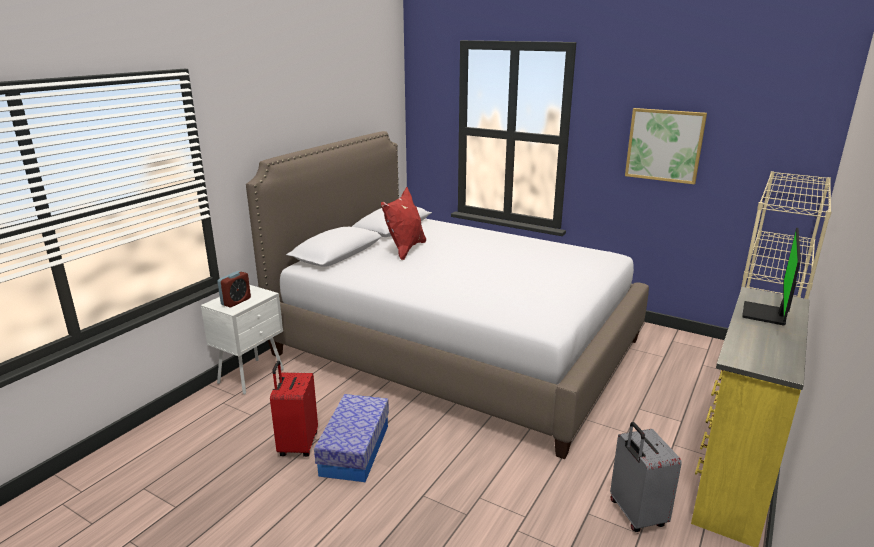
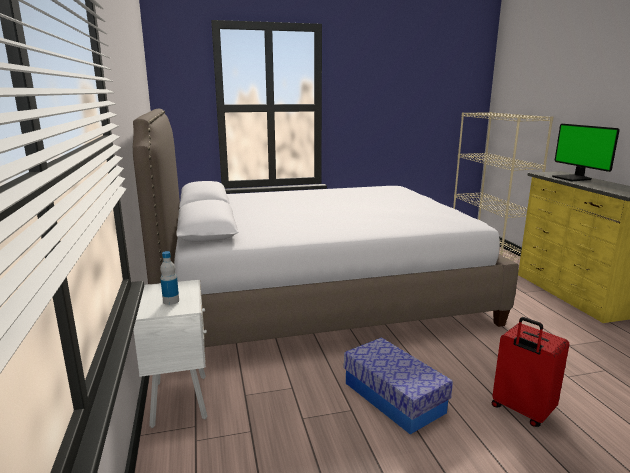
camera: 45 degrees left, 5 degrees down
(236, 301) = (171, 301): alarm clock -> bottle
(297, 445) = (345, 425): red suitcase -> red suitcase (521, 411)
(405, 250) = (260, 213): red pillow -> none
(635, 514) = (582, 333): grey suitcase -> none
(664, 145) = (393, 103): picture -> none

